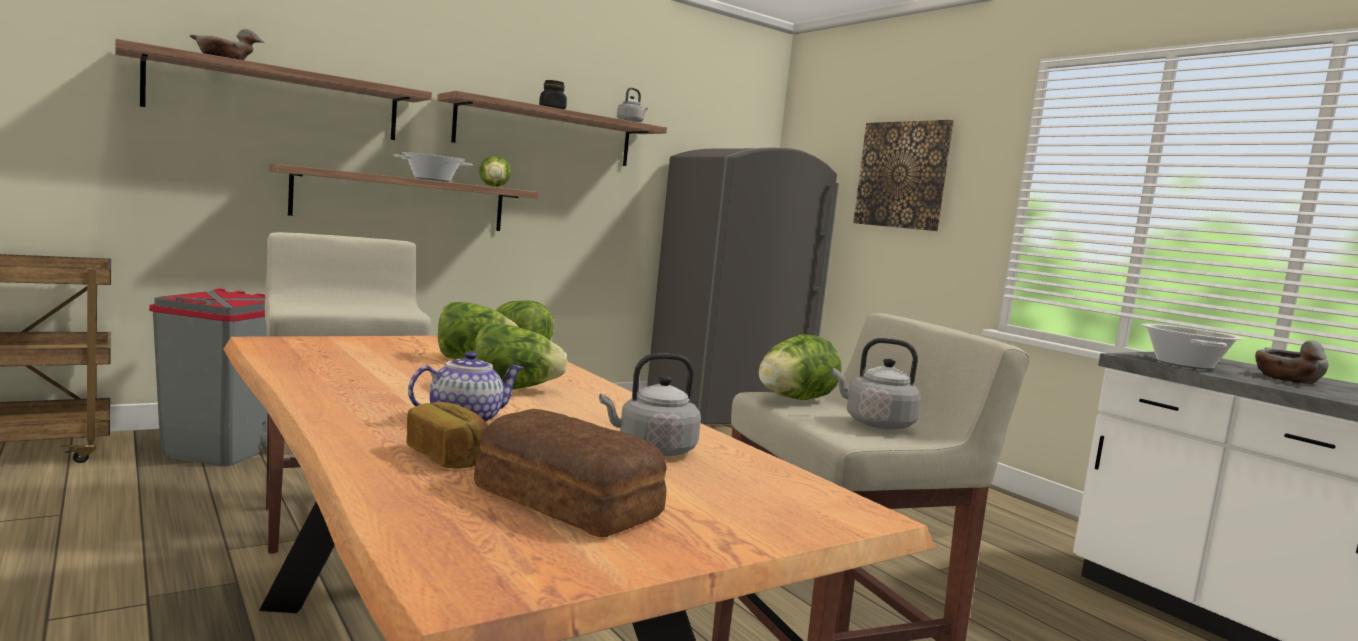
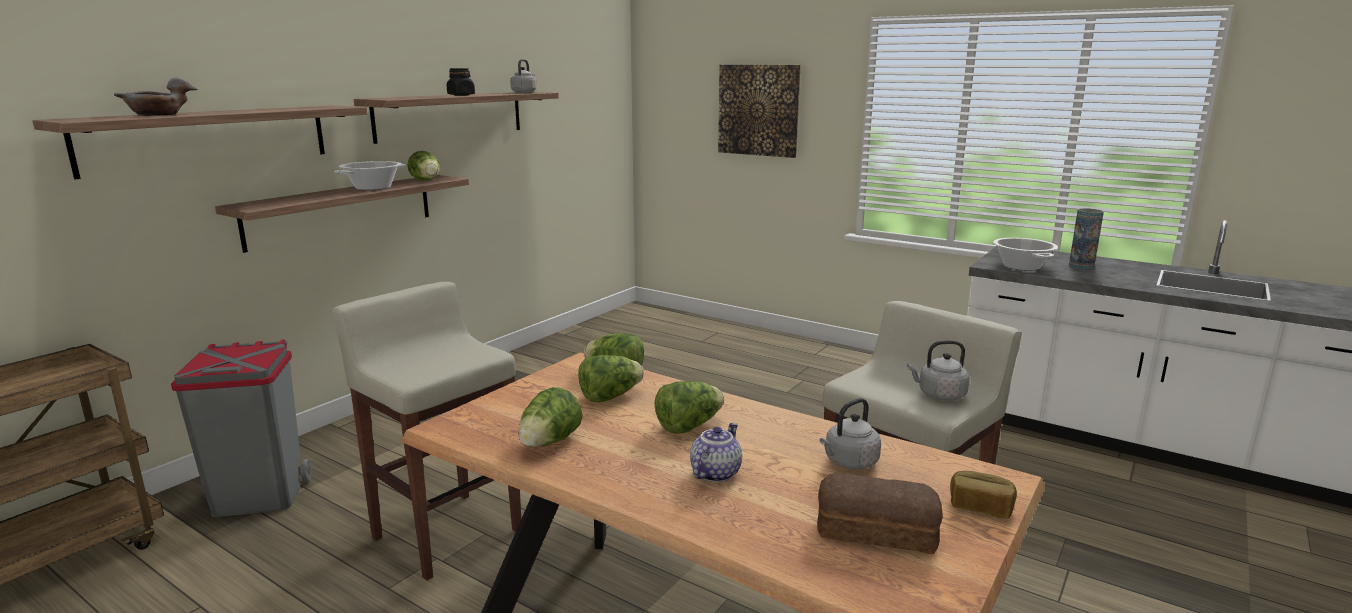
camera: 20 degrees left, 10 degrees up
(449, 457) = (765, 516): bread -> bread (980, 507)
(727, 410) = (633, 324): grey fridge -> none
(793, 400) = (869, 383): lettuce -> lettuce (549, 443)
(1287, 379) = (1081, 267): grey bowl -> vase

